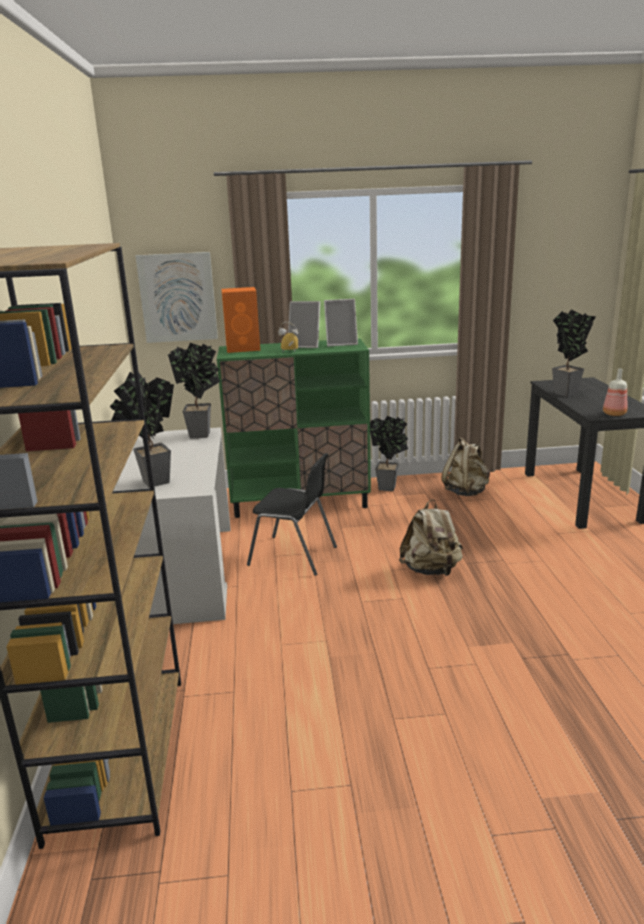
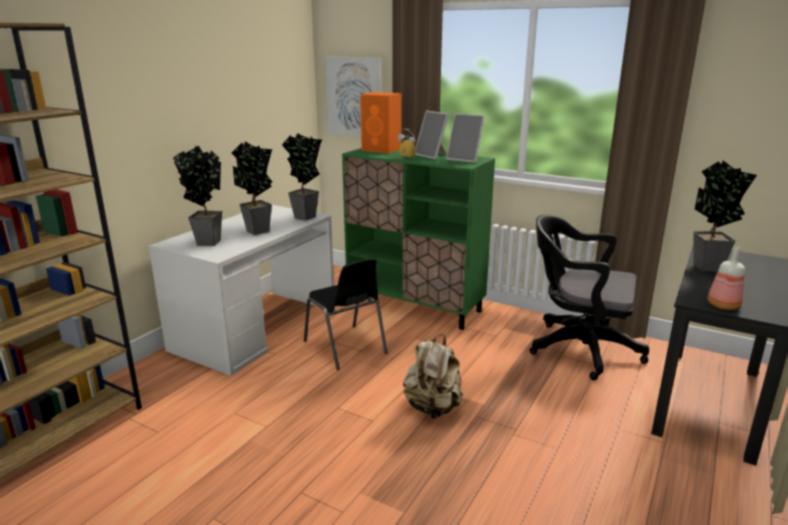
camera: 35 degrees right, 0 degrees up
(389, 488) = (507, 320): potted plant -> potted plant (257, 232)
(466, 492) = (578, 348): beige backpack -> black office chair

